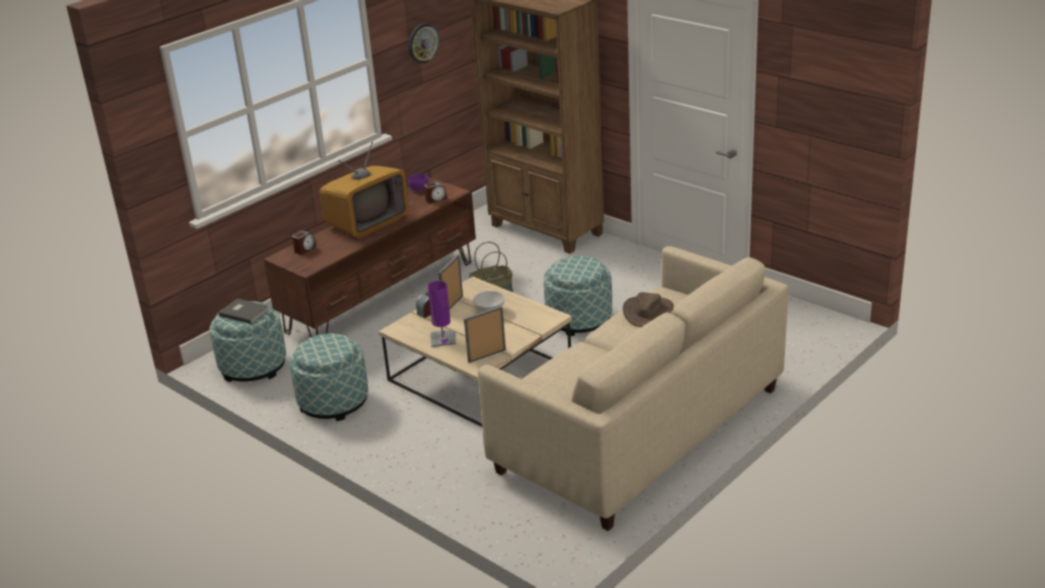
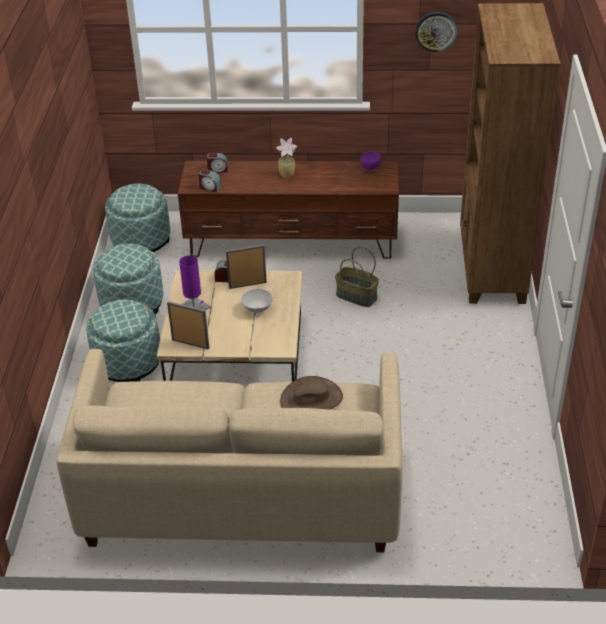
camera: 50 degrees right, 10 degrees up
(244, 312) = (136, 195): grey book -> none
(367, 223) = (287, 174): television -> potted plant
(435, 199) = (363, 185): alarm clock -> alarm clock (210, 187)
(579, 319) = (371, 366): ottoman -> ottoman (128, 362)

